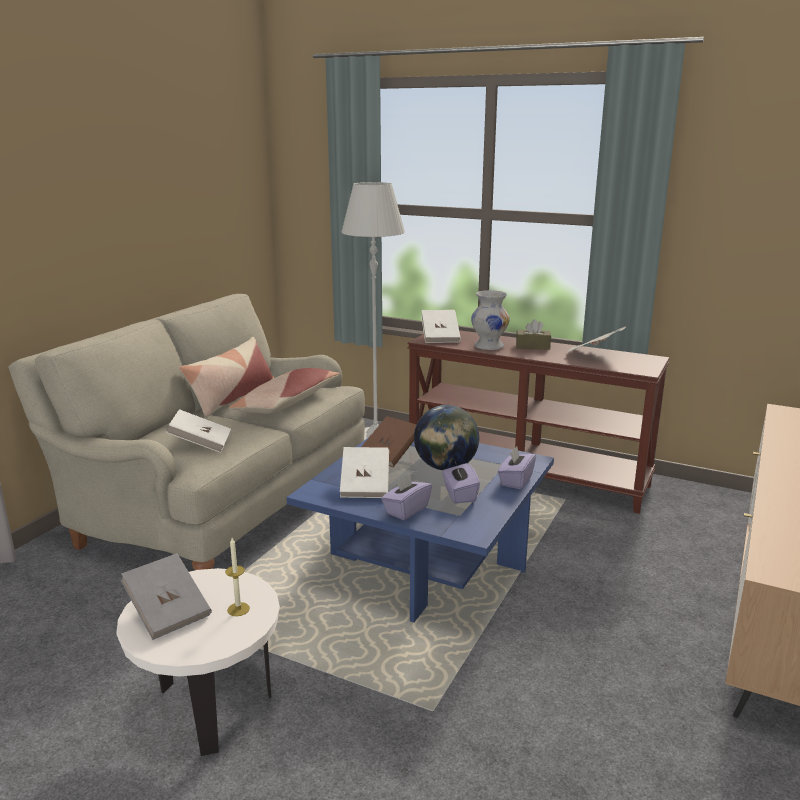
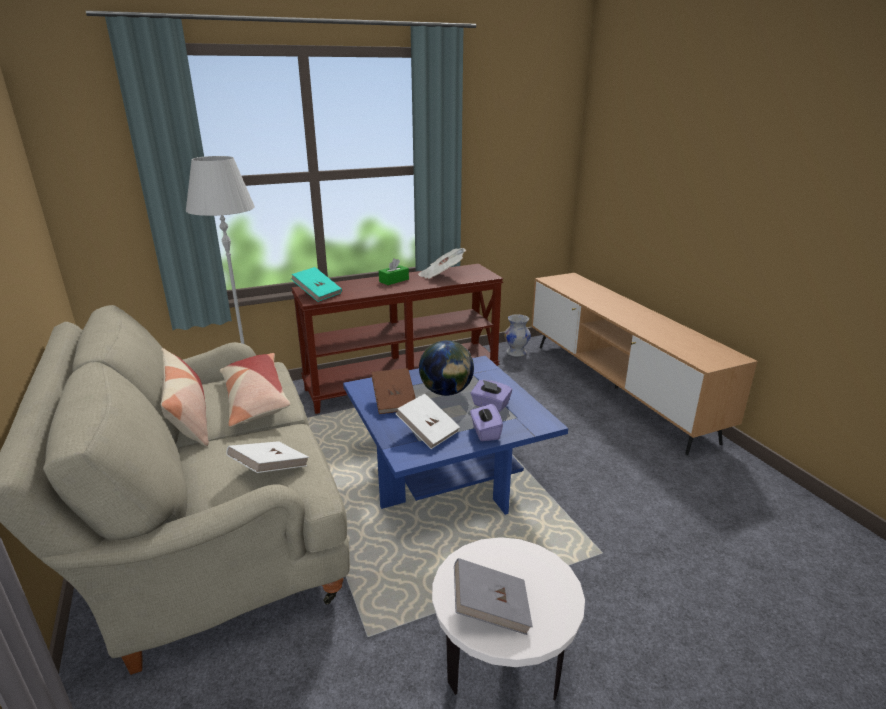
camera: 50 degrees left, 5 degrees up
(238, 609) = (525, 567): candle -> none
(440, 337) = (317, 294): white book -> turquoise book
(489, 347) = (368, 290): white vase -> white vase (516, 353)
(515, 480) = (498, 380): purple tissue box -> none
(532, 346) = (394, 280): brown tissue box -> green tissue box

